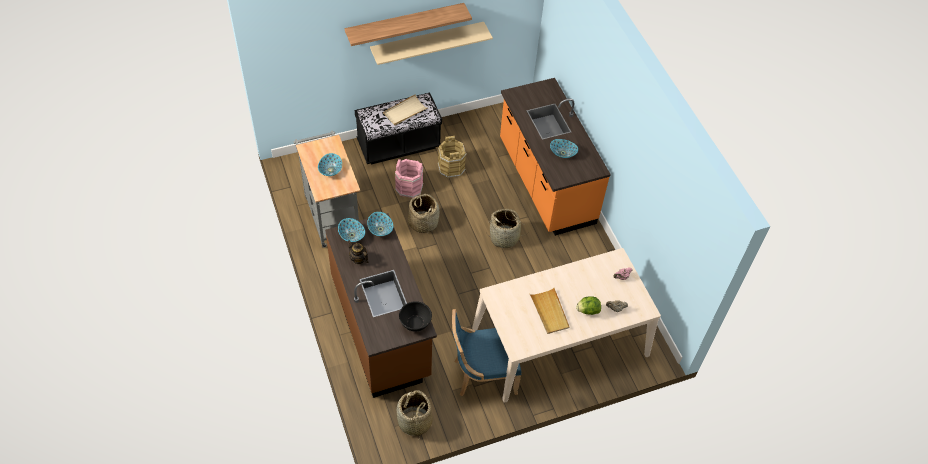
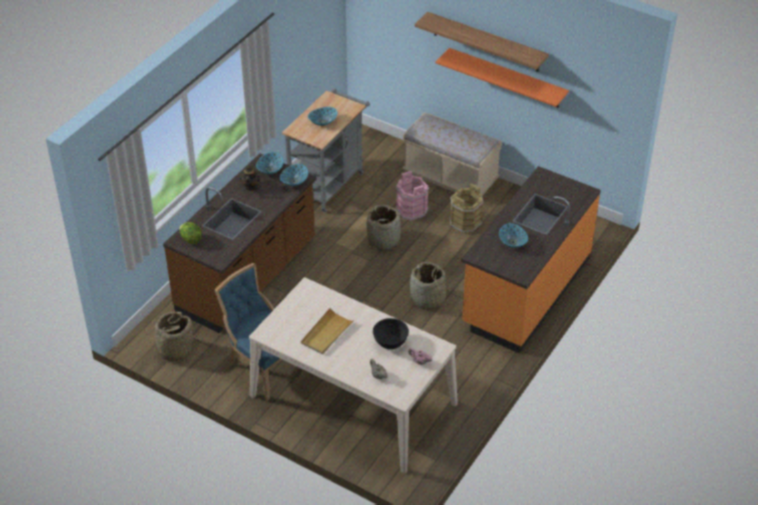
camera: 55 degrees right, 10 degrees down
(398, 145) = (450, 177): black bench -> beige bench
(405, 111) = (458, 138): beige tray -> none
(415, 322) = (221, 252): black bowl -> black bowl (390, 342)
(427, 41) = (507, 78): beige shelf -> orange shelf
(587, 310) = (355, 357): lettuce -> lettuce (190, 239)

